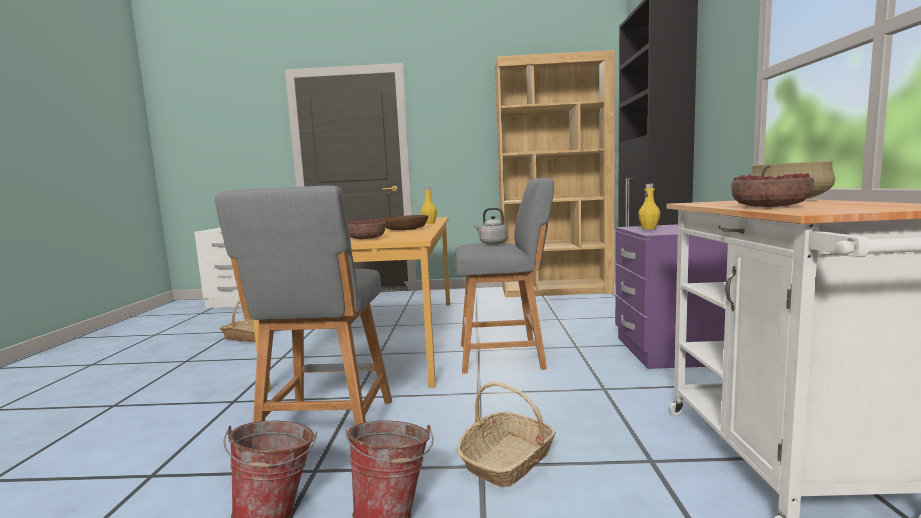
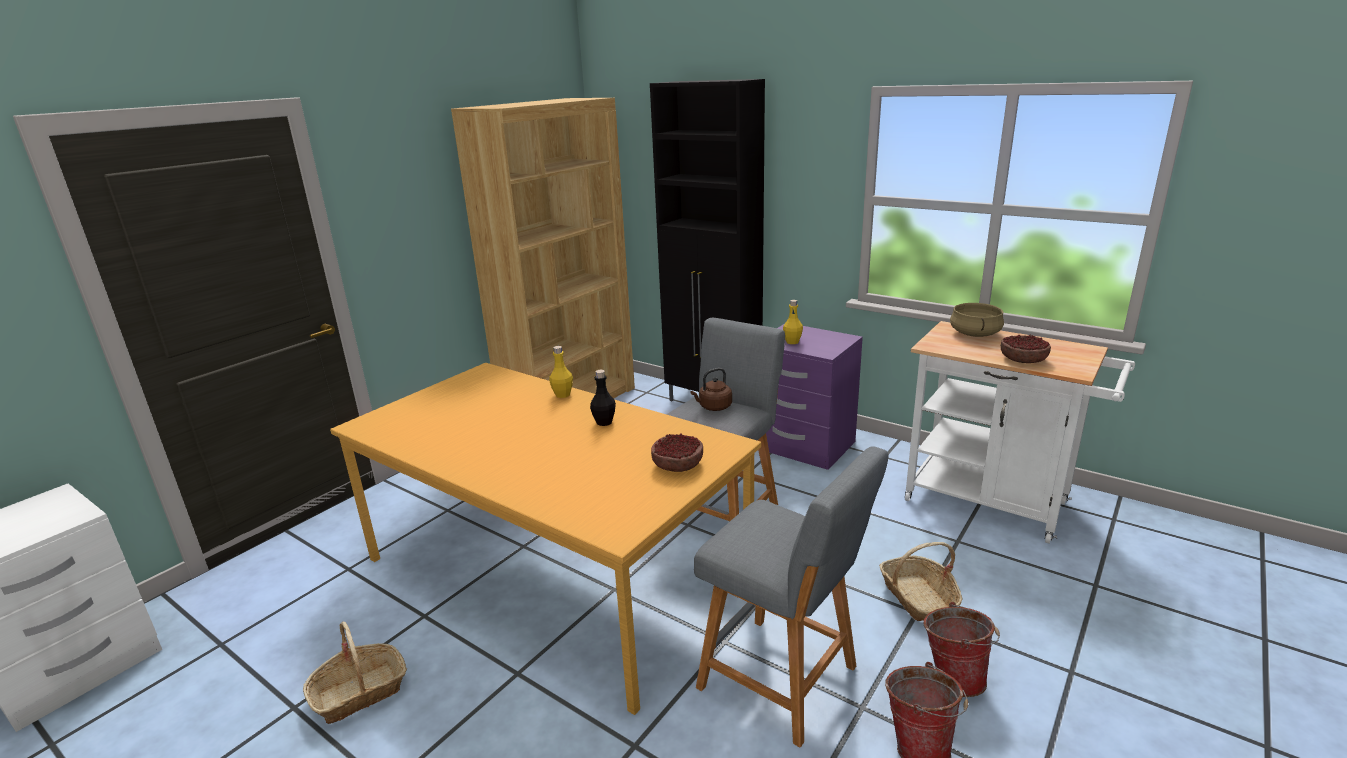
camera: 55 degrees left, 15 degrees up
(405, 229) = (604, 422): brown bowl -> black bottle
(492, 243) = (713, 407): grey kettle -> brown kettle

